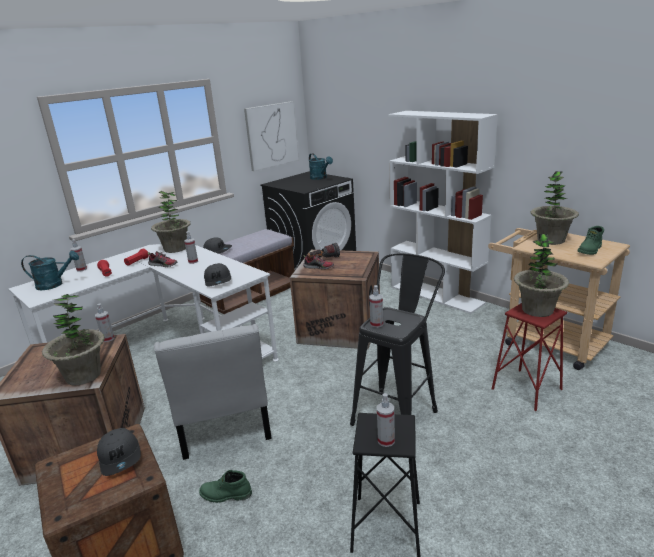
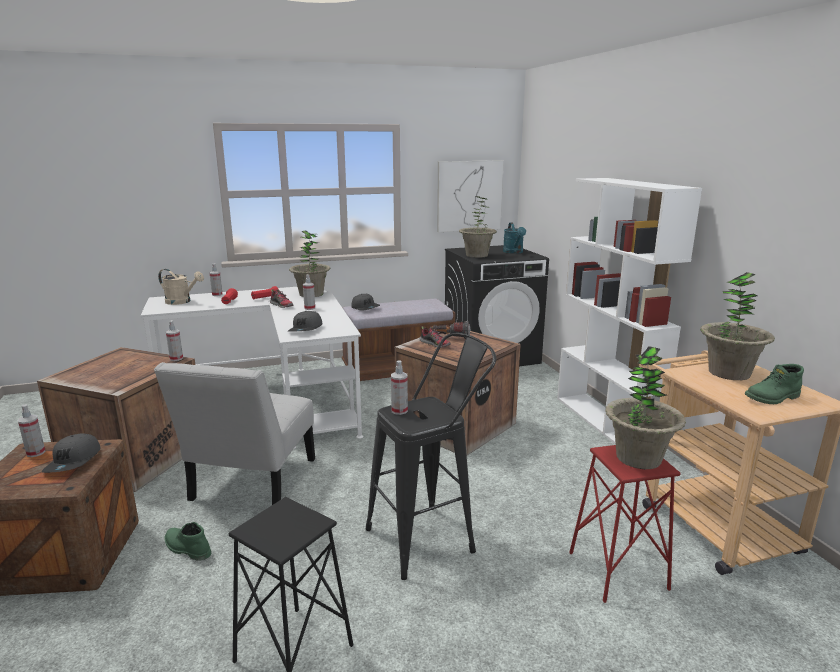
camera: 25 degrees right, 5 degrees down
(54, 284) = (182, 302): turquoise watering can -> beige watering can
(83, 375) = (120, 382): potted plant -> potted plant (477, 255)
(386, 440) = (272, 535): spray bottle -> spray bottle (35, 453)

